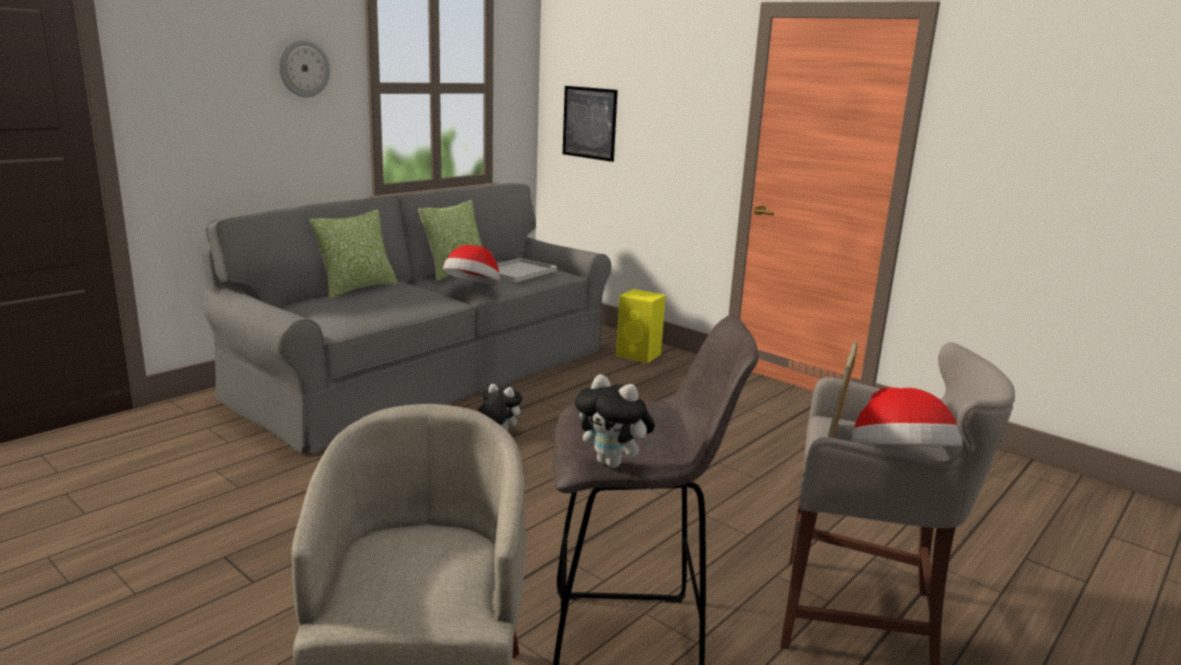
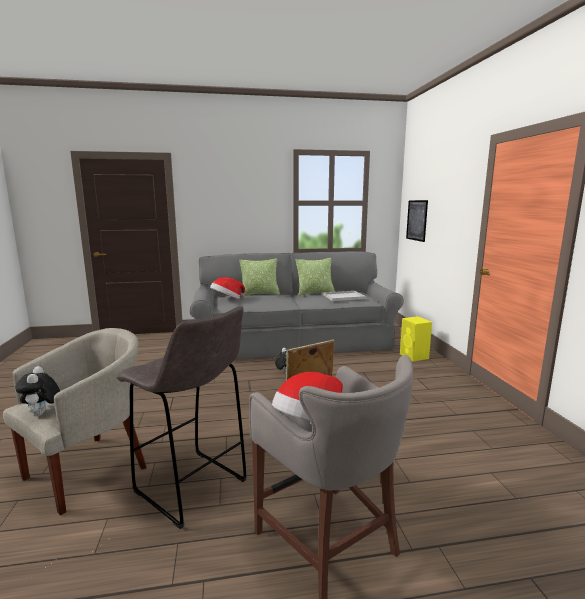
camera: 40 degrees right, 5 degrees down
(304, 68) = (259, 194): wall clock -> none
(472, 288) = (307, 300): hat -> hat (227, 300)
(613, 463) = (141, 372): plush toy -> plush toy (42, 414)

